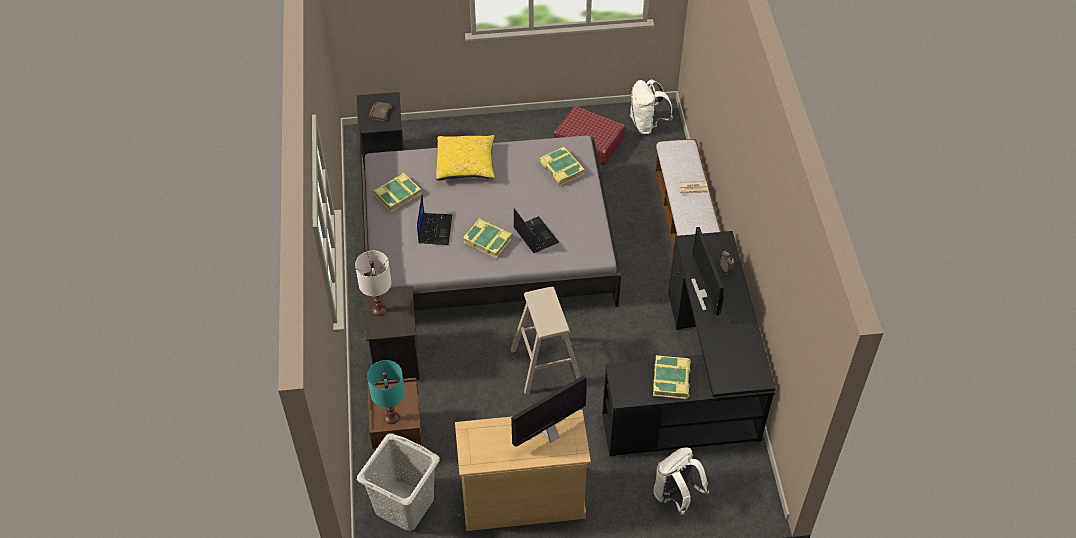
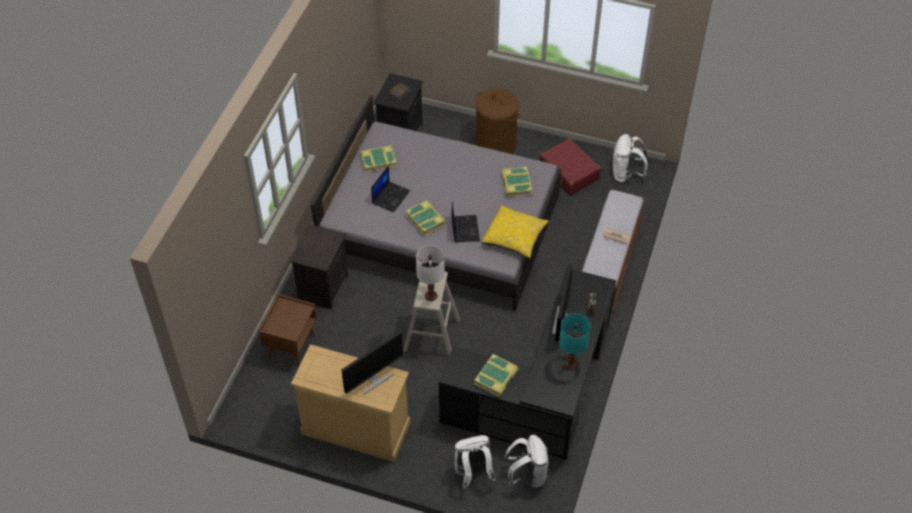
camera: 25 degrees right, 0 degrees up
(379, 309) = (311, 242): white table lamp -> white table lamp (431, 296)
(392, 417) = (281, 326): turquoise table lamp -> turquoise table lamp (571, 364)
(404, 505) = (267, 397): grey laundry basket -> none
(466, 165) = (444, 156): yellow pillow -> yellow pillow (514, 238)
(496, 140) = (496, 146): none -> brown laundry basket
(549, 433) = (373, 379): monitor -> monitor turned 150 degrees clockwise
(732, 474) = (527, 475): none -> white backpack

